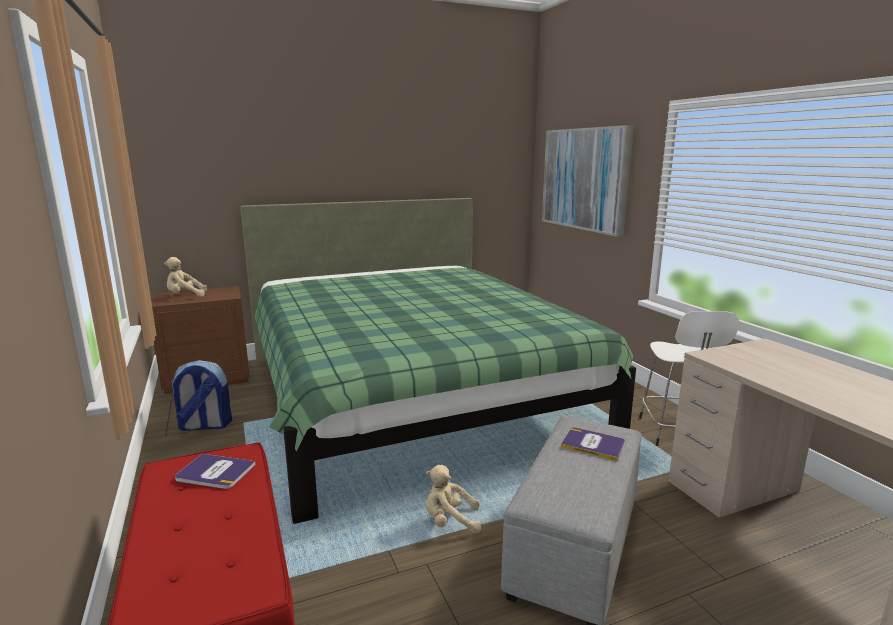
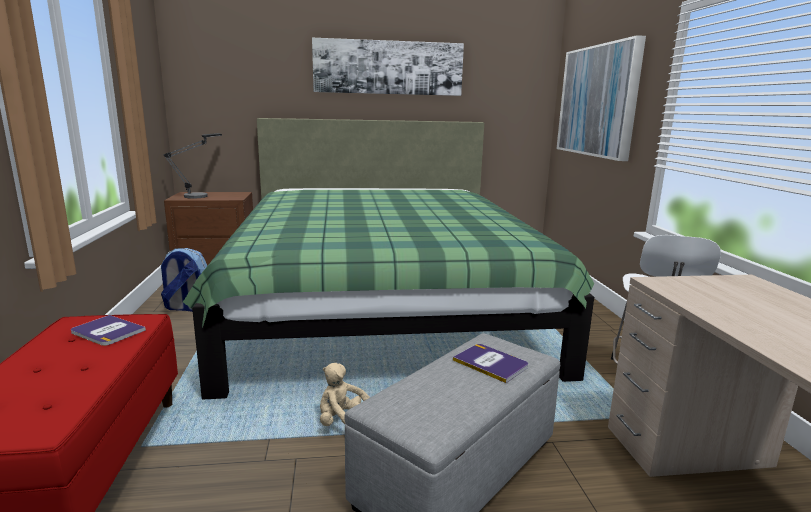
camera: 15 degrees right, 0 degrees up
(185, 296) = (200, 195): beige plush toy -> table lamp
(376, 147) = (388, 67): none -> picture

